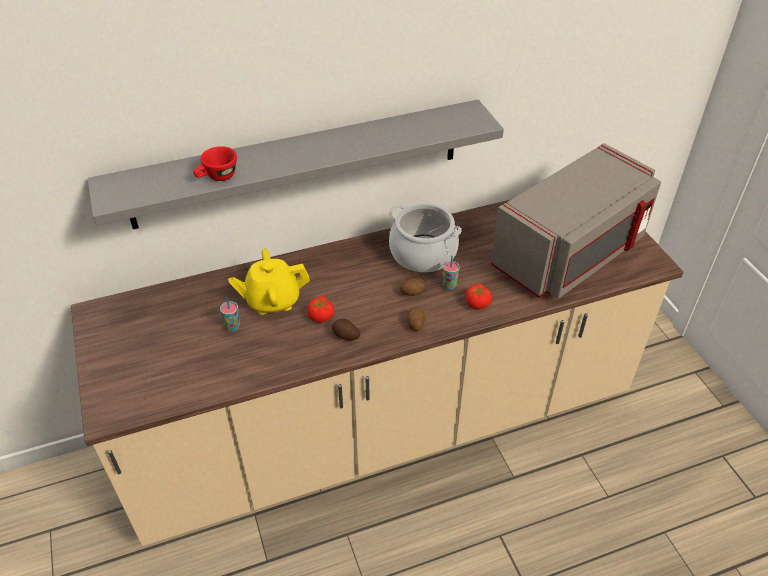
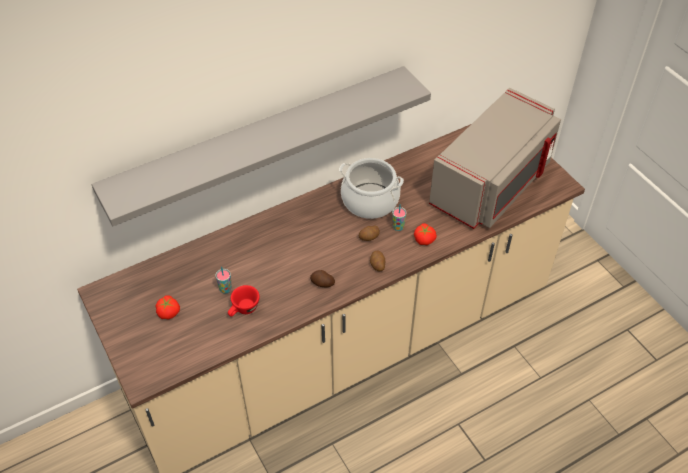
camera: 10 degrees left, 5 degrees up
(217, 177) = (204, 169): red cup -> red cup (243, 310)
(272, 300) = (252, 260): yellow teapot -> none
(321, 316) = (297, 268): tomato -> tomato (169, 312)

